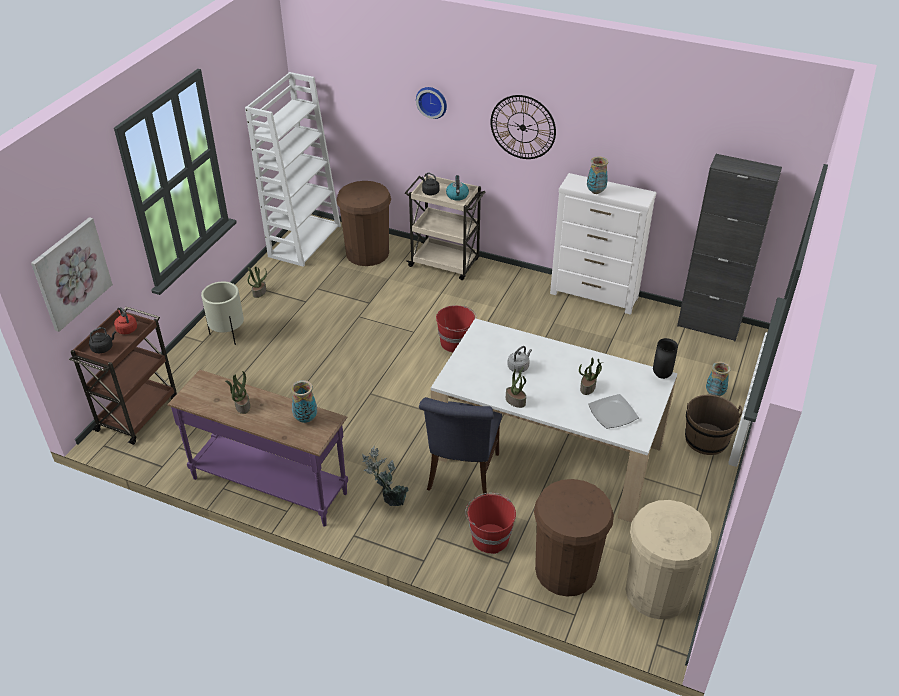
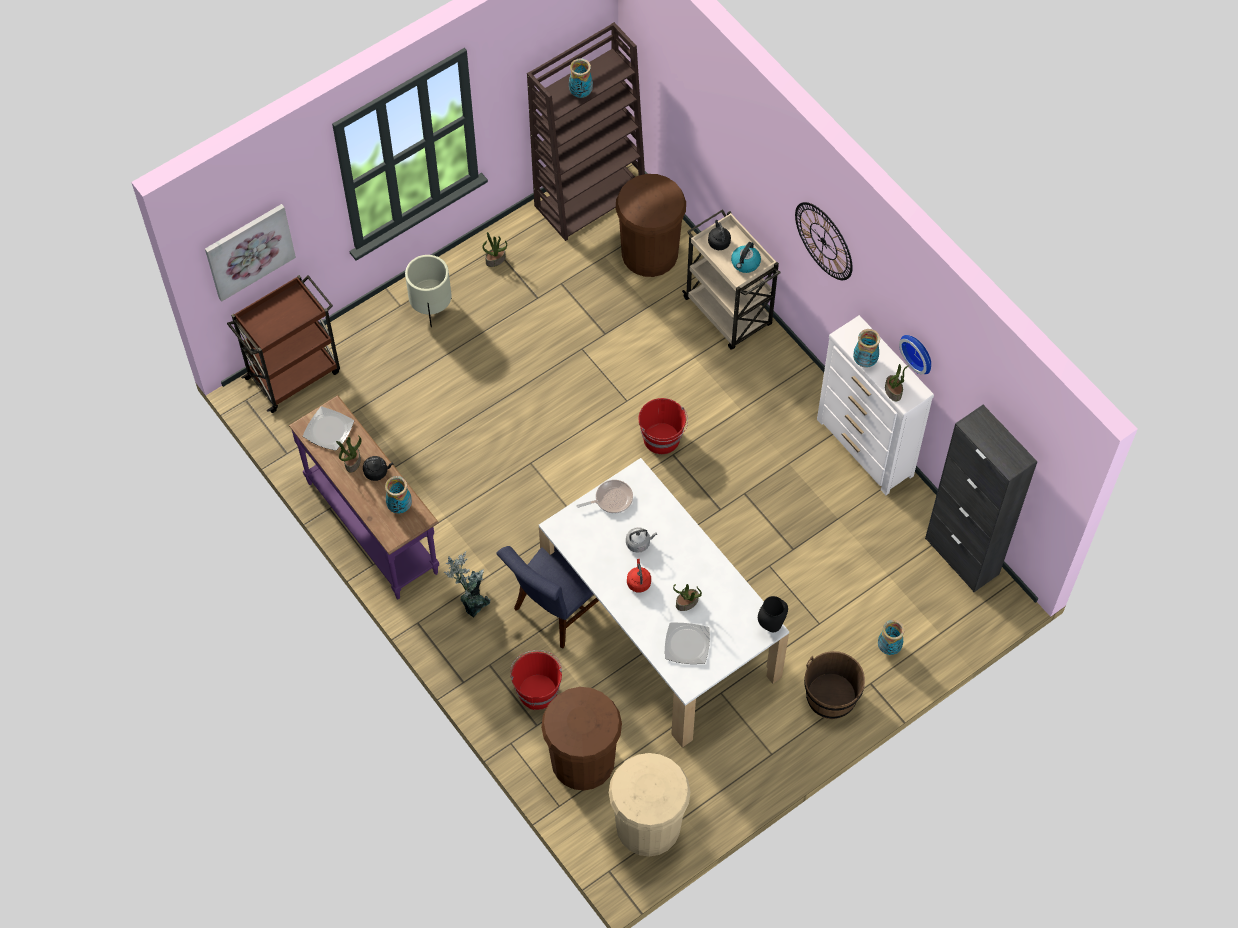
camera: 30 degrees right, 20 degrees up
(103, 348) = (264, 322): black kettle -> black kettle (377, 472)
(126, 329) = (296, 306): red kettle -> red kettle (638, 581)
(206, 393) = (328, 429): none -> plate
(286, 123) = (580, 93): none -> vase
(304, 240) = (590, 197): white bookcase -> brown bookcase
(432, 101) = (745, 152): wall clock -> wall clock (918, 352)
(474, 349) = (611, 499): none -> frying pan
(516, 401) = (606, 583): potted plant -> potted plant (893, 391)

